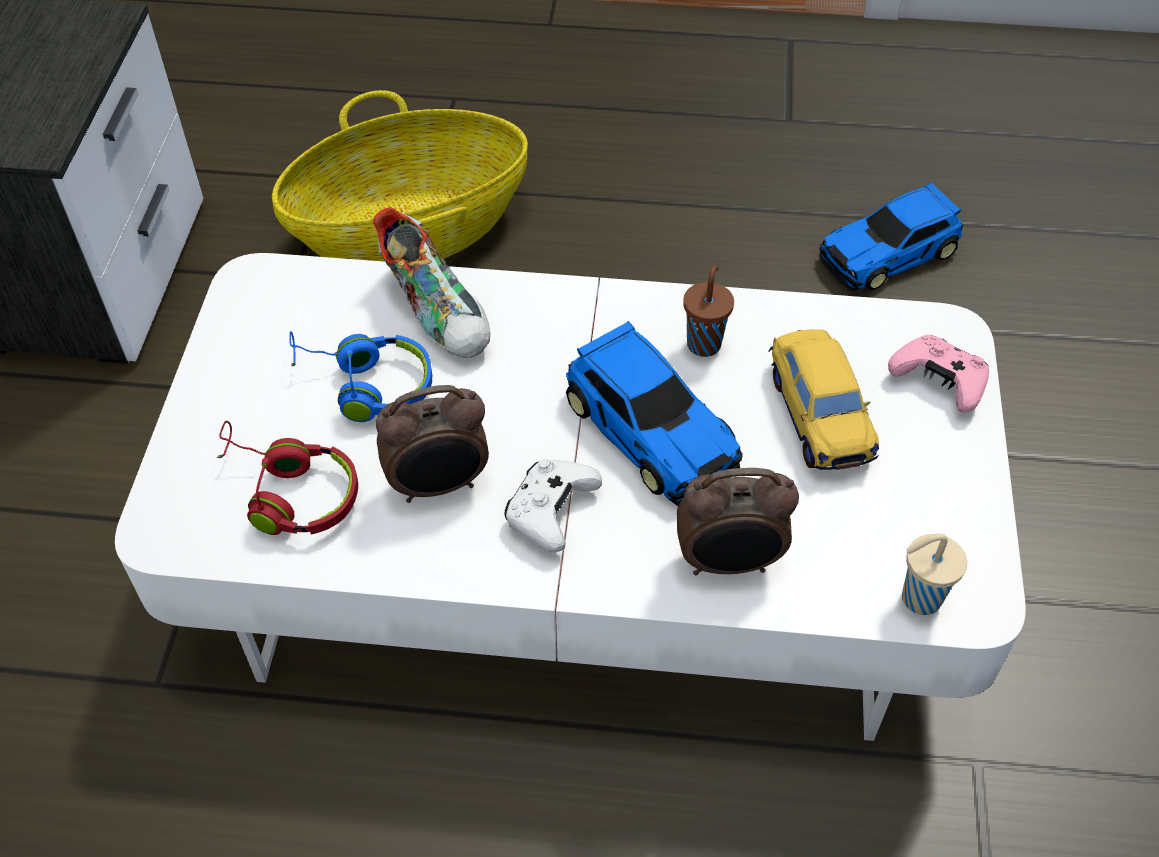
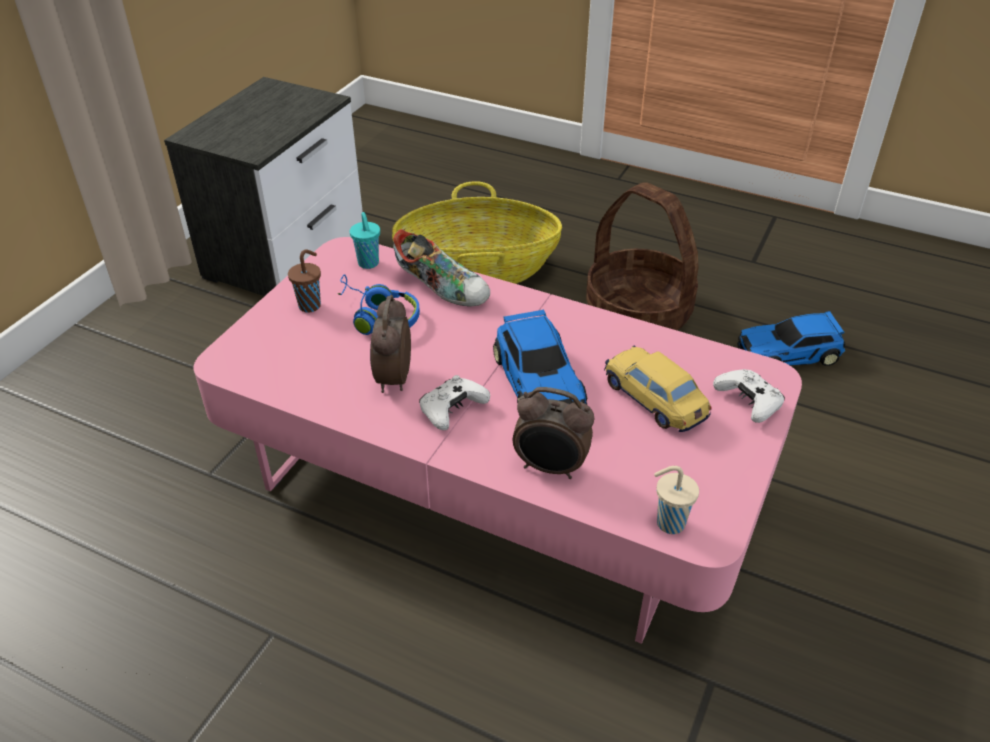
camera: 20 degrees right, 10 degrees down
(288, 492) = (303, 360): red headphones -> none
(305, 295) = (368, 264): none -> turquoise cup
(438, 310) = (442, 288): shoe -> shoe turned 45 degrees counterclockwise
(439, 485) = (392, 379): alarm clock -> alarm clock turned 90 degrees clockwise
(579, 557) = (495, 476): white coffee table -> pink coffee table
(665, 241) = (637, 312): none -> basket
(704, 343) = (599, 343): brown cup -> brown cup (311, 305)
(818, 415) = (654, 401): toy car -> toy car turned 135 degrees clockwise
(939, 381) = (748, 402): pink game controller -> white game controller

